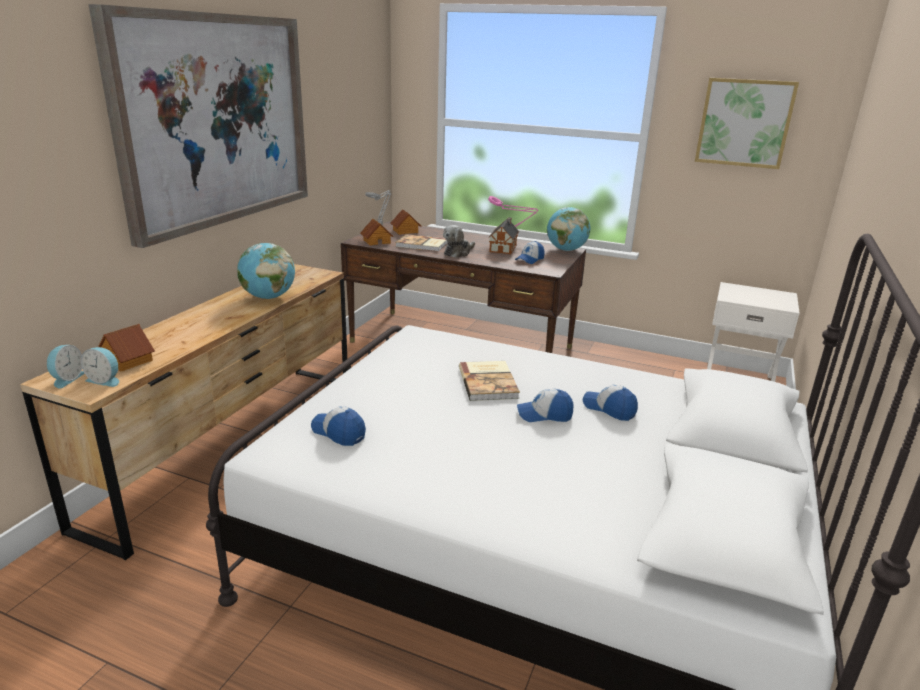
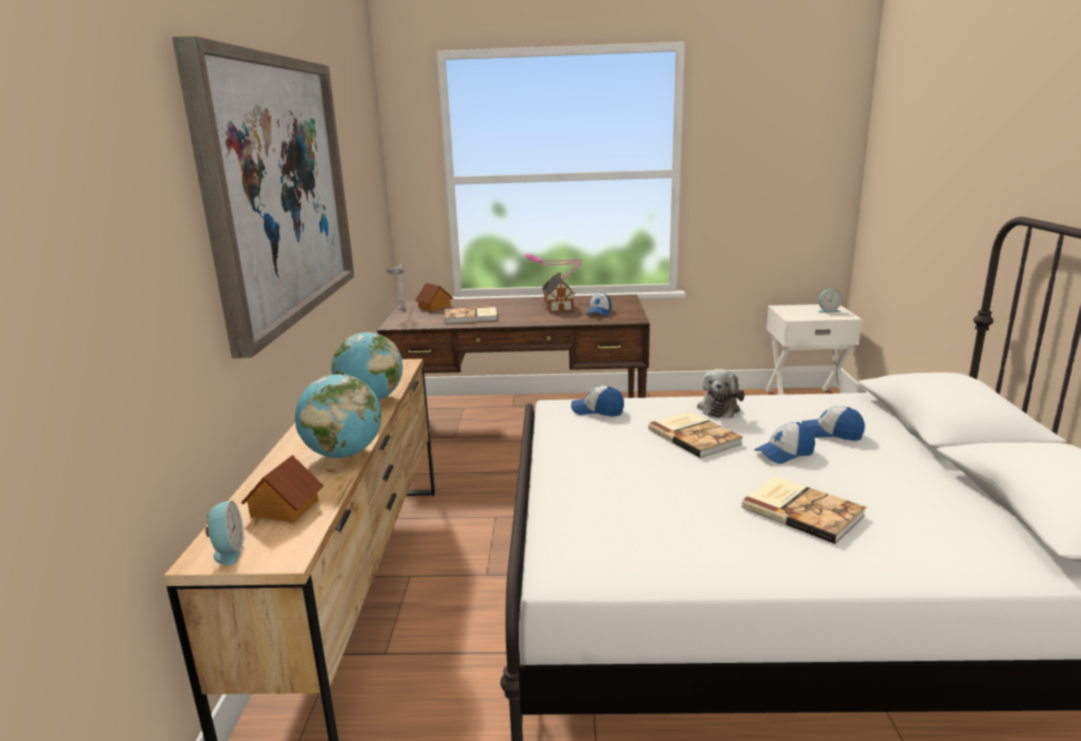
camera: 20 degrees left, 5 degrees down
(105, 380) = (285, 538): alarm clock -> alarm clock (827, 310)
(339, 432) = (612, 525): cap -> cap (597, 410)
(376, 241) = (417, 322): toy house -> none
(458, 253) = (519, 318): plush toy -> plush toy (719, 408)
(495, 463) = (802, 511): none -> book
(566, 250) = (620, 298): globe -> globe (344, 454)
(744, 123) = (771, 148): picture -> none

